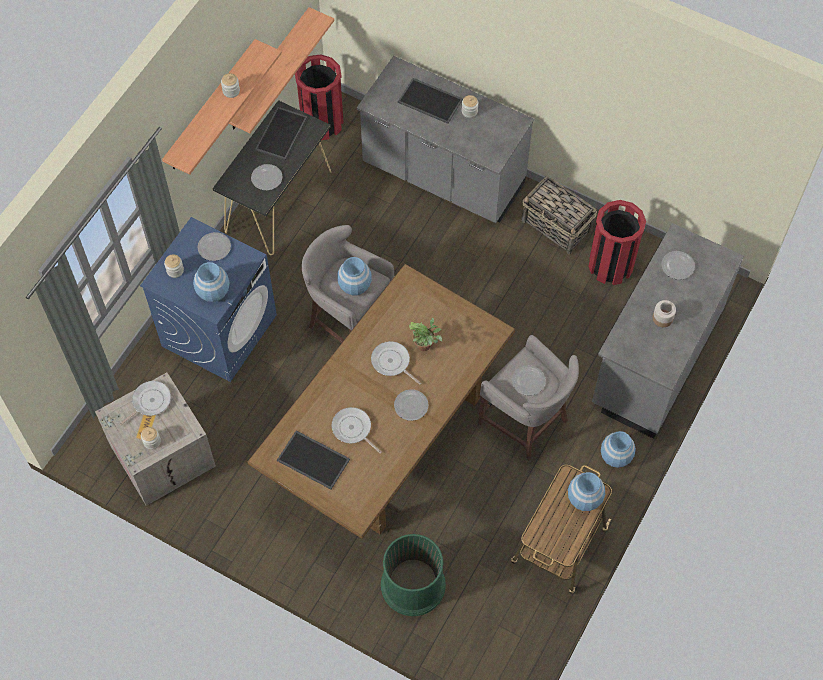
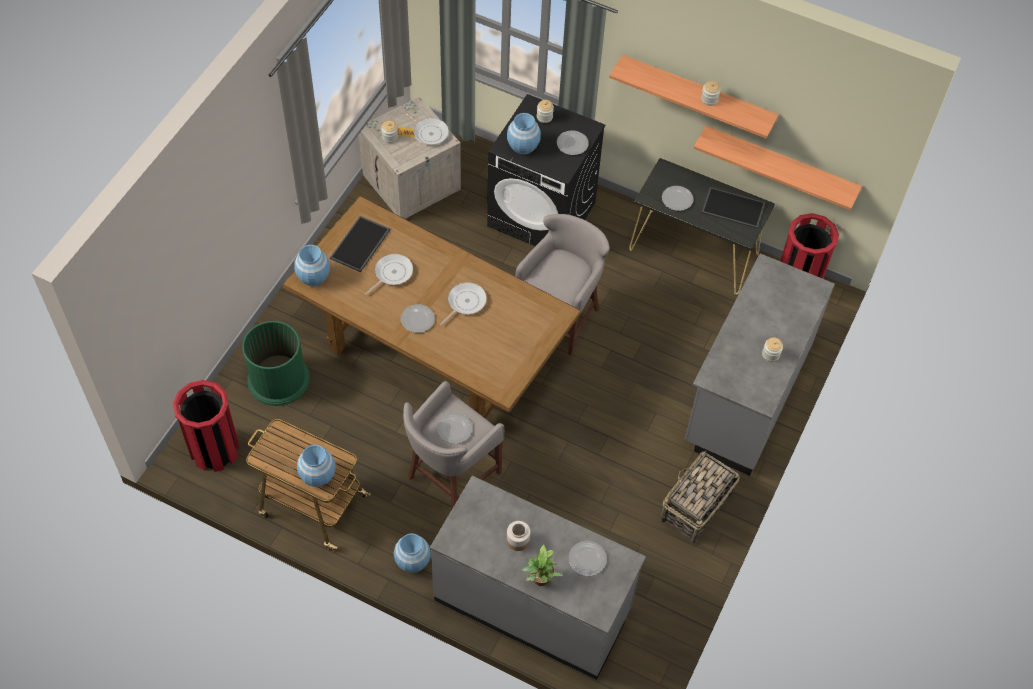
camera: 85 degrees right, 5 degrees down
(219, 330) = (542, 214): blue washing machine -> black washing machine
(355, 285) = (558, 276): blue vase -> blue vase (314, 277)
(425, 345) = (485, 330): potted plant -> potted plant (540, 580)
(431, 100) = (779, 319): tray -> none
(610, 265) = (649, 562): red trash can -> red trash can (215, 450)

